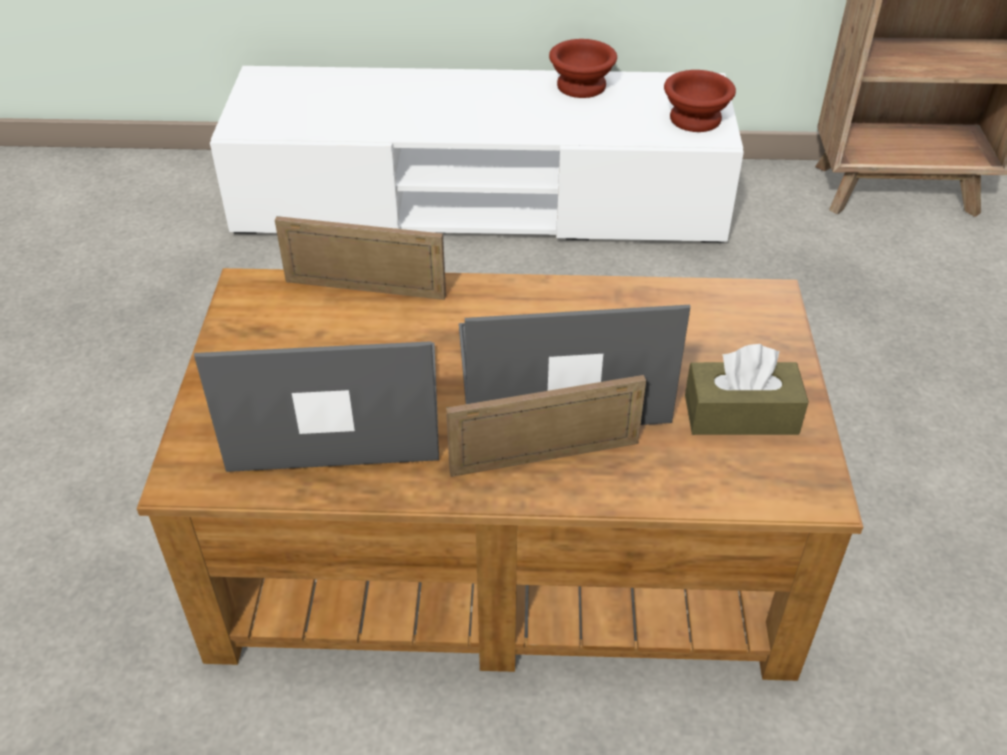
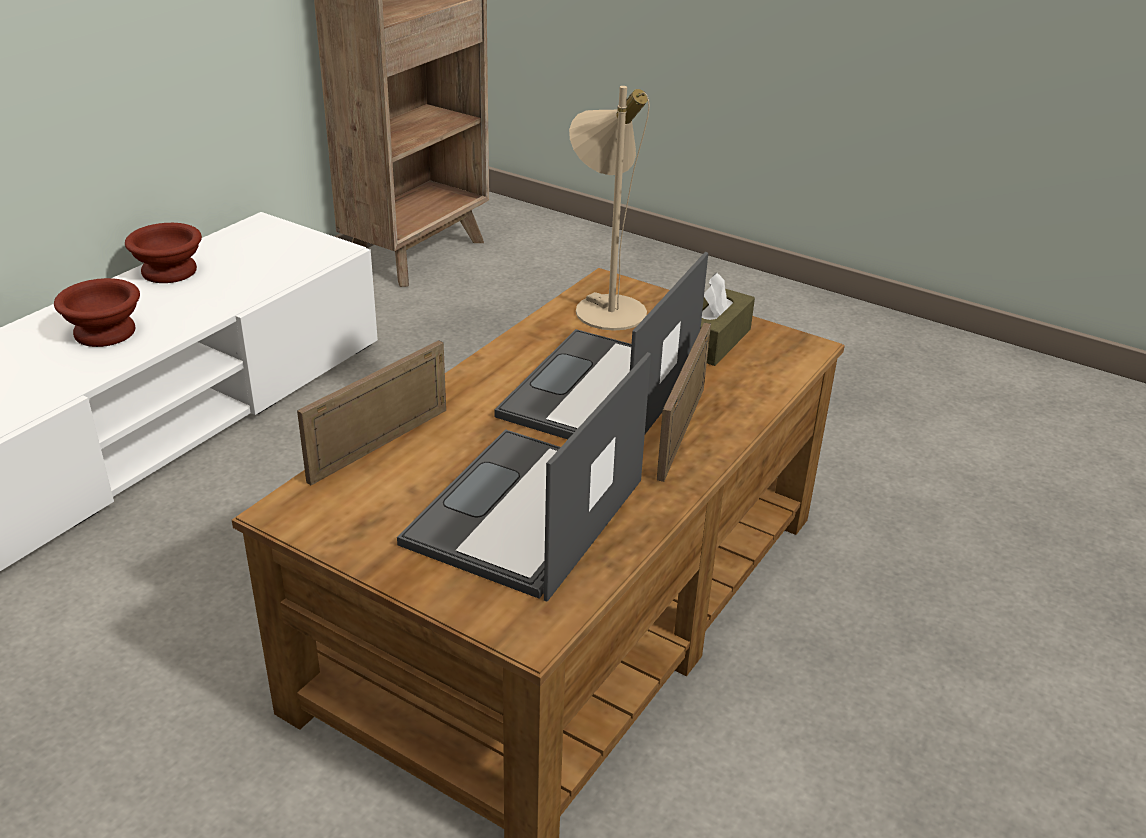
camera: 60 degrees left, 10 degrees down
(695, 118) = (298, 247): brown bowl -> brown bowl (103, 332)
(723, 314) = (606, 305): none -> beige table lamp

